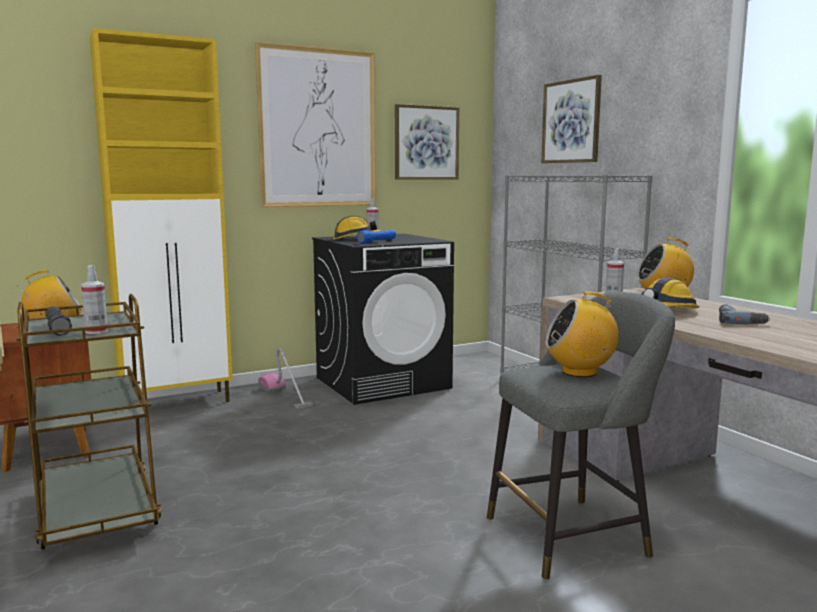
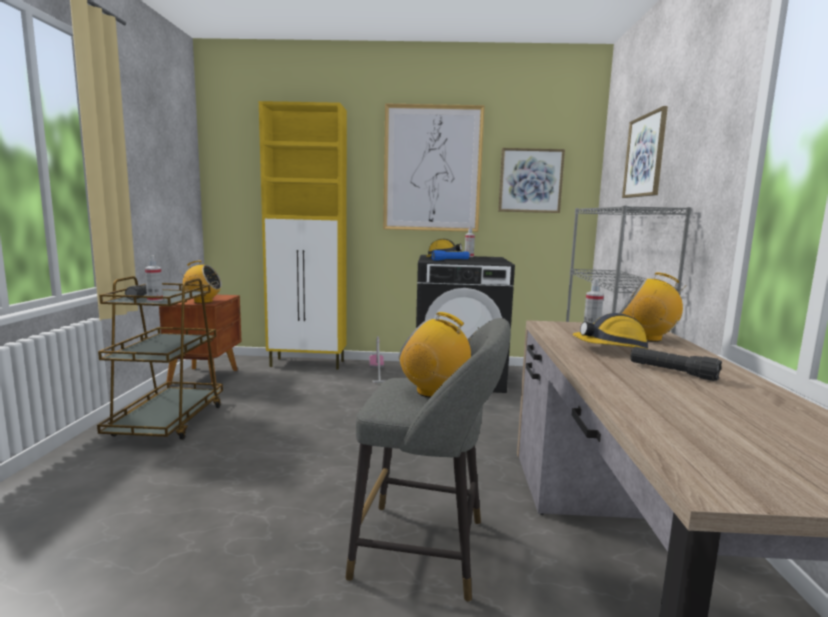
camera: 30 degrees right, 0 degrees up
(739, 320) = (672, 372): power drill -> black flashlight

